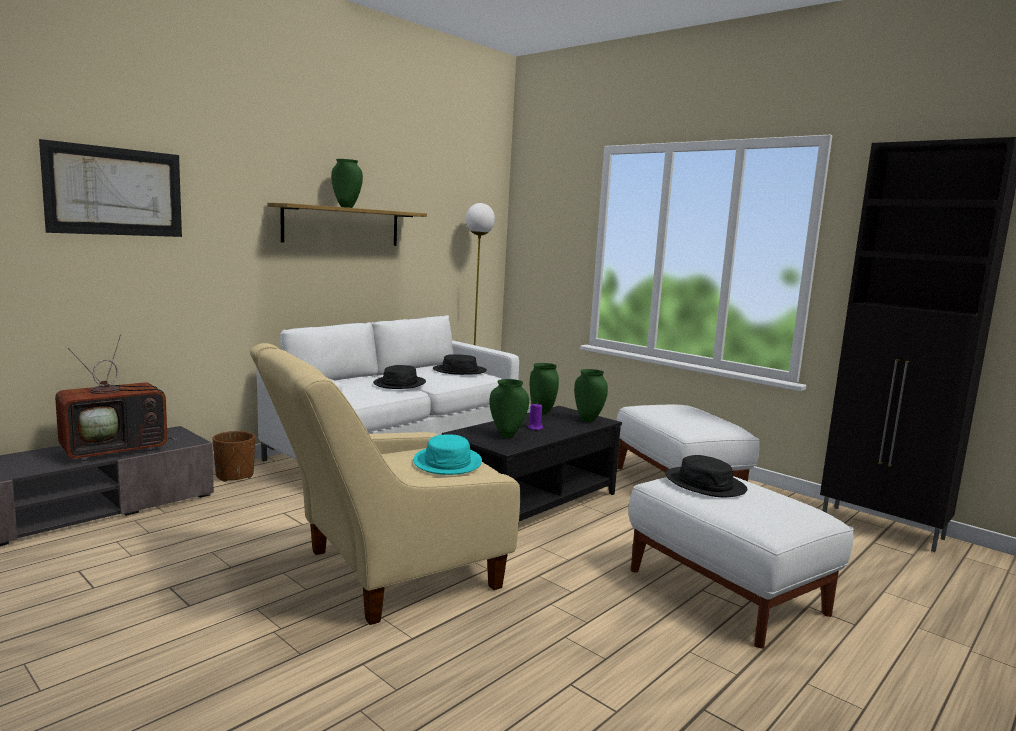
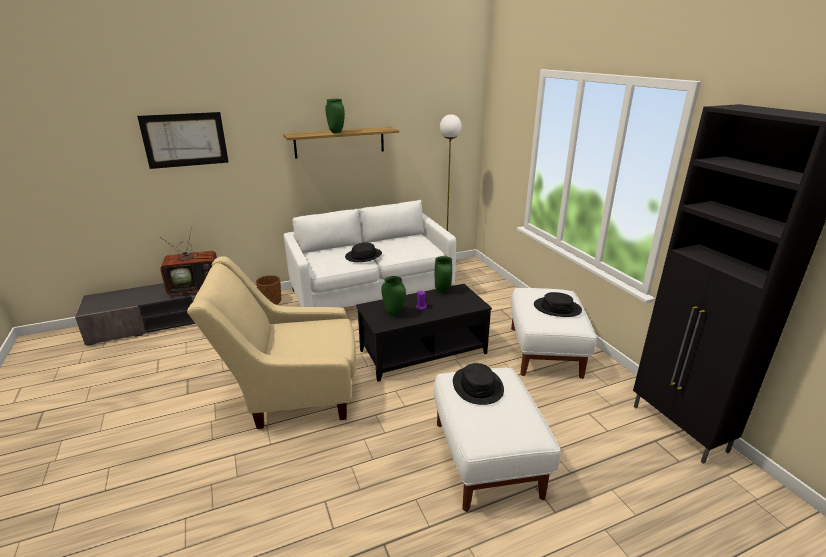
camera: 25 degrees right, 15 degrees up
(448, 462) = (326, 337): turquoise hat -> none
(459, 371) = (416, 244): black hat -> black hat (557, 308)
(587, 420) = (467, 303): green vase -> none

